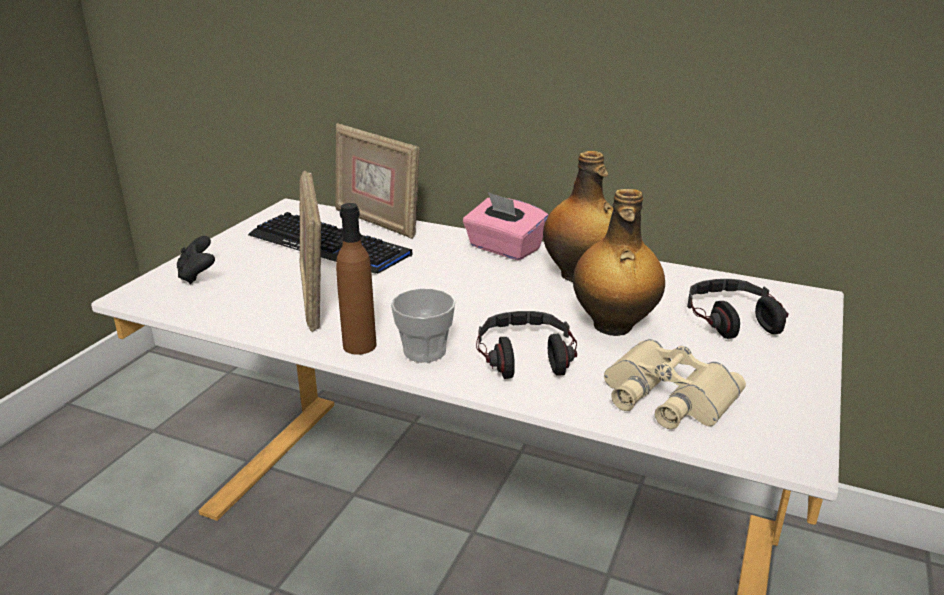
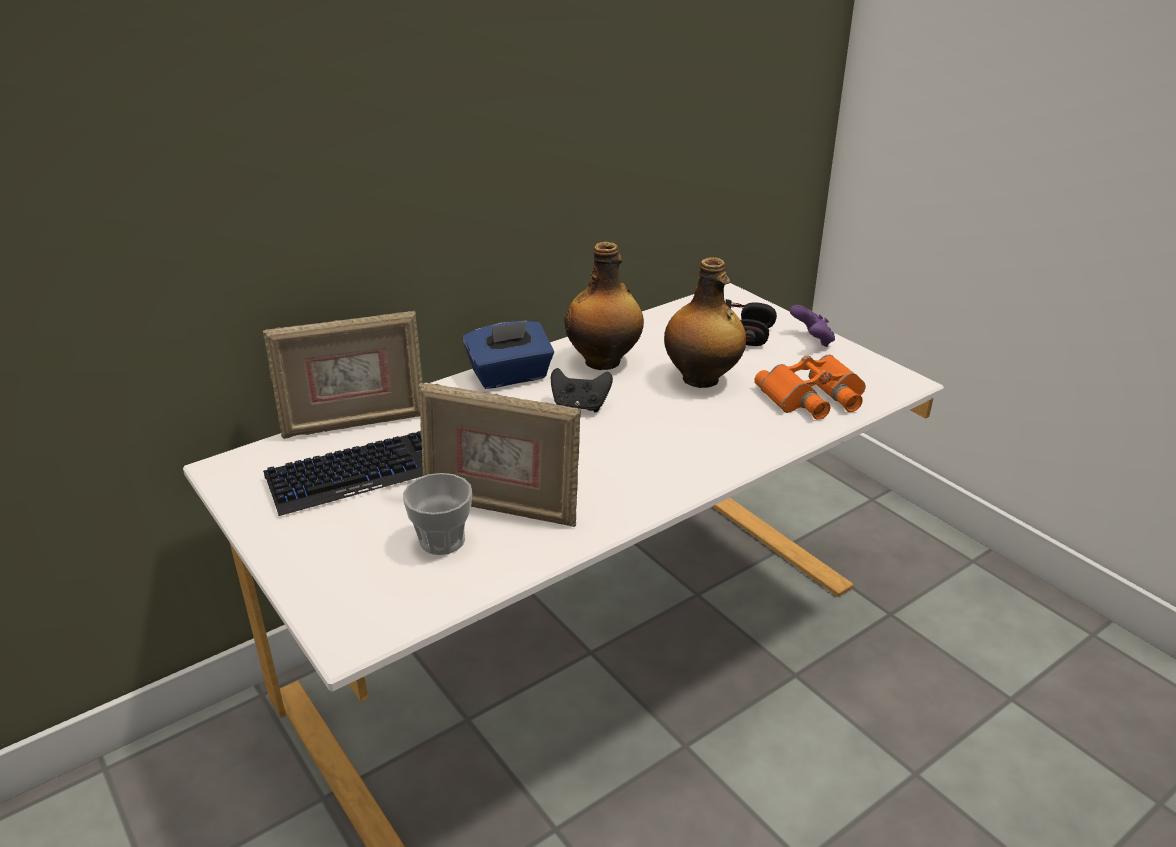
camera: 60 degrees left, 5 degrees up
(198, 276) = (353, 578): black game controller -> black game controller (580, 406)
(359, 345) = (627, 506): brown bottle -> none
(424, 351) = (667, 475): cup -> cup (442, 540)
(504, 249) = (510, 376): pink tissue box -> blue tissue box
(525, 356) = (715, 431): headphones -> none
(665, 396) = (814, 397): beige binoculars -> orange binoculars
(792, 367) = (812, 341): none -> purple game controller

